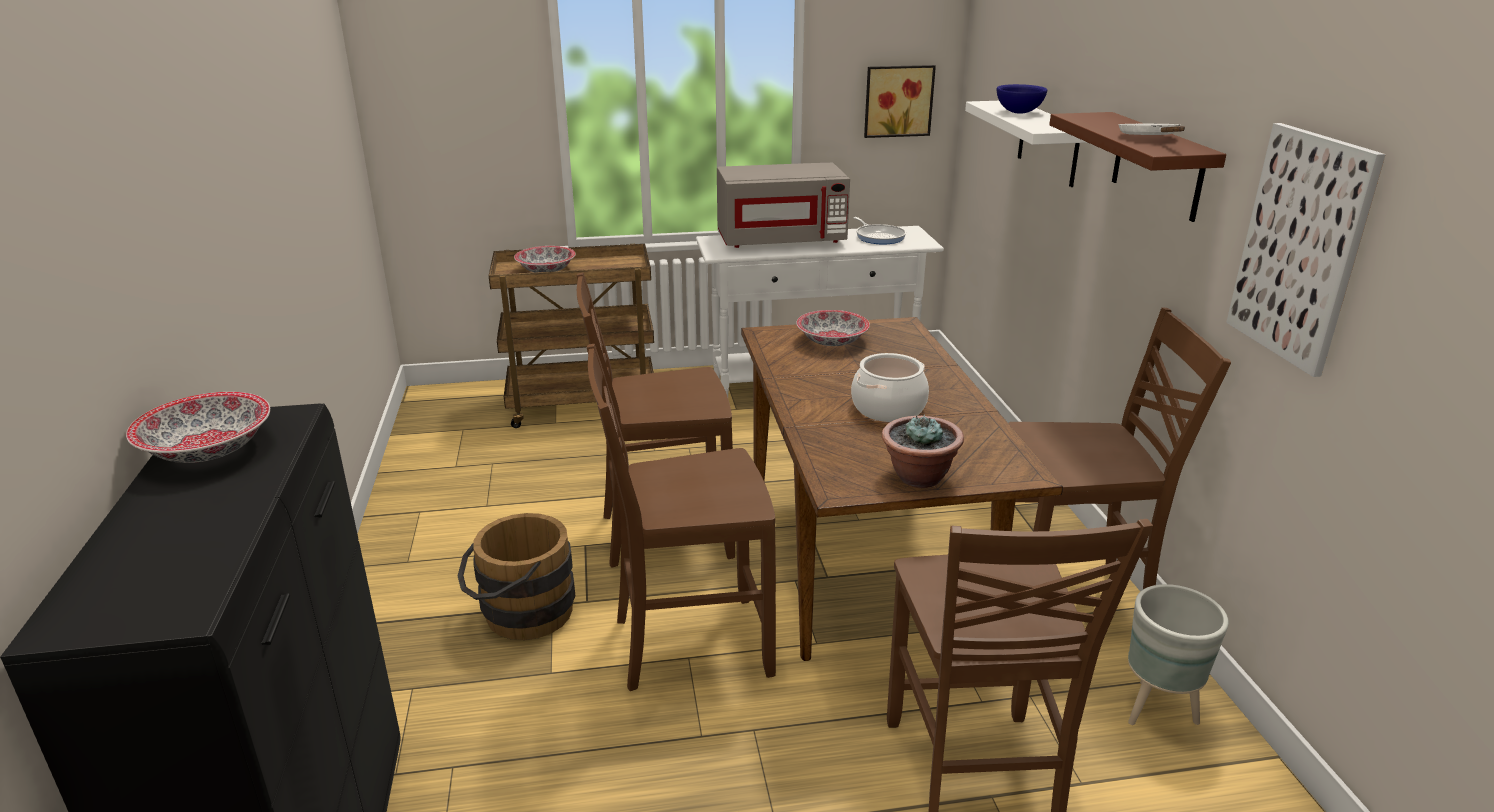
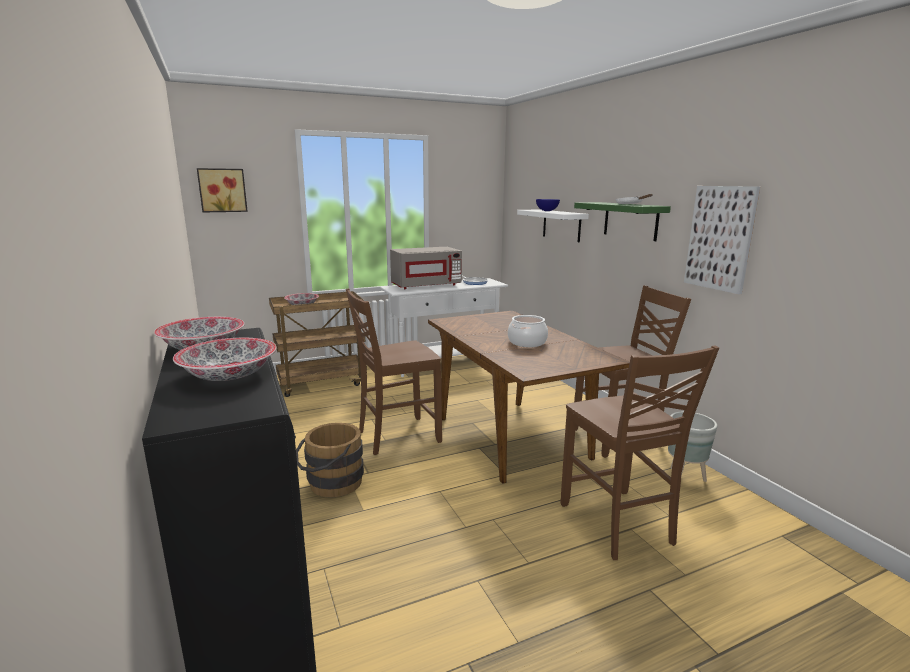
camera: 15 degrees left, 10 degrees down
(688, 644) = (436, 485): brown chair -> none
(832, 341) = (479, 321): bowl -> bowl (230, 375)
(897, 100) = (474, 217): picture -> picture (222, 190)
(918, 477) = (563, 365): potted plant -> none
(1157, 166) = (630, 220): brown shelf -> green shelf

